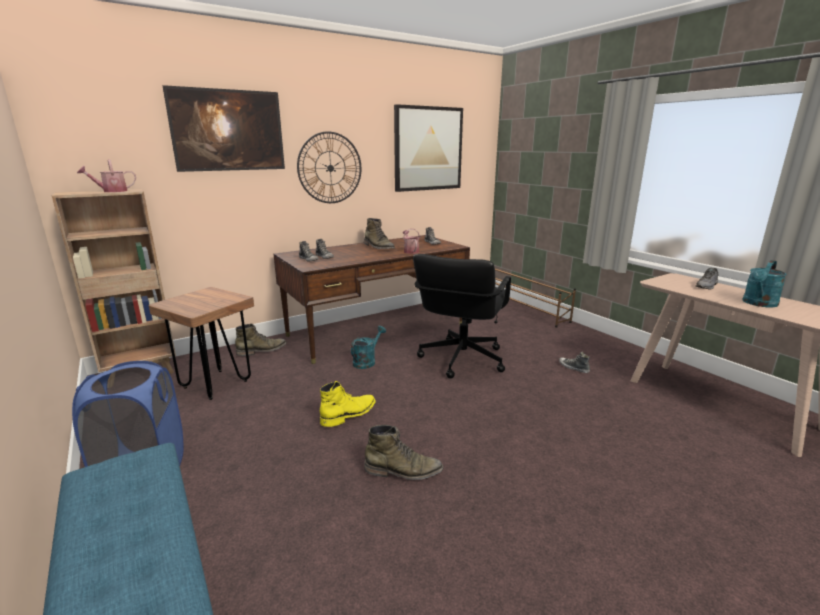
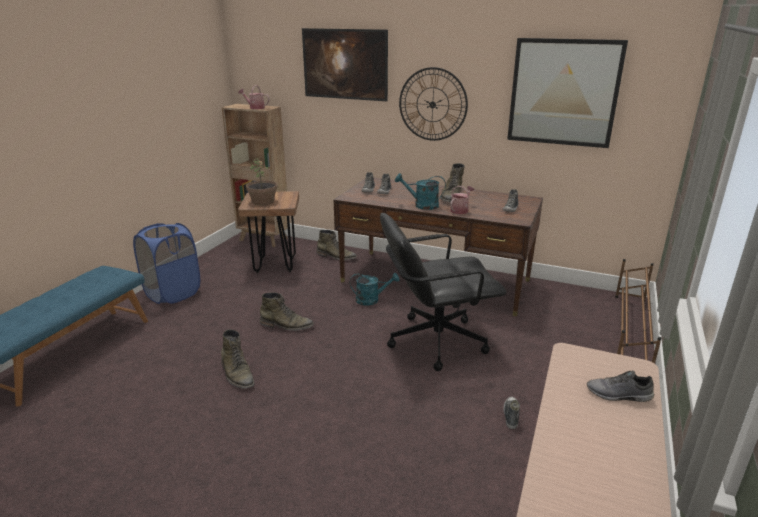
camera: 55 degrees right, 5 degrees up
(199, 303) = (263, 201): none -> potted plant
(349, 414) = (286, 325): yellow boot -> green boot
(758, 304) = (583, 444): turquoise watering can -> turquoise watering can (421, 205)

